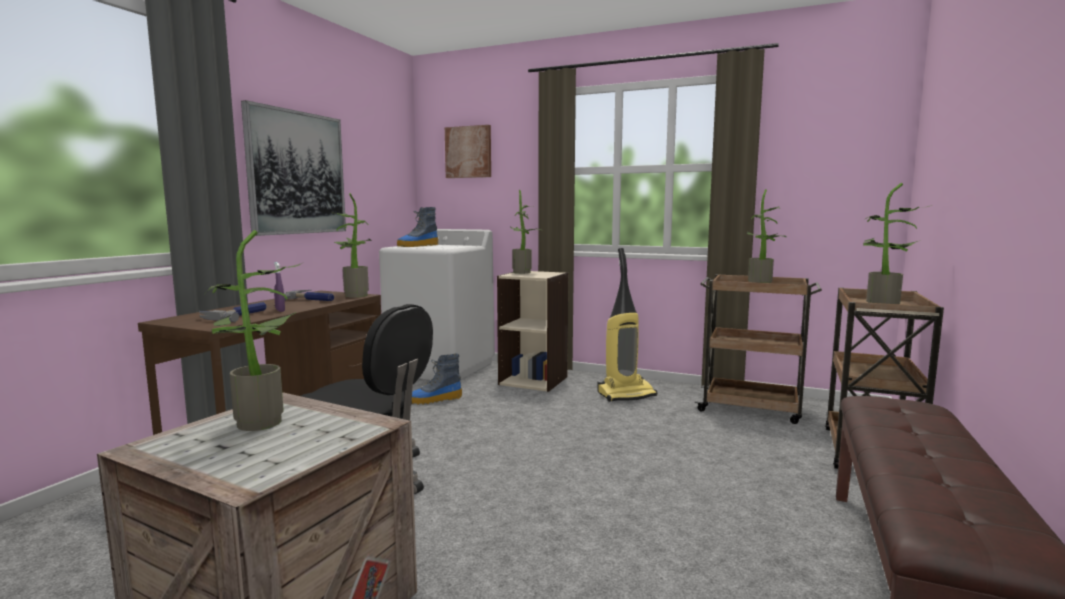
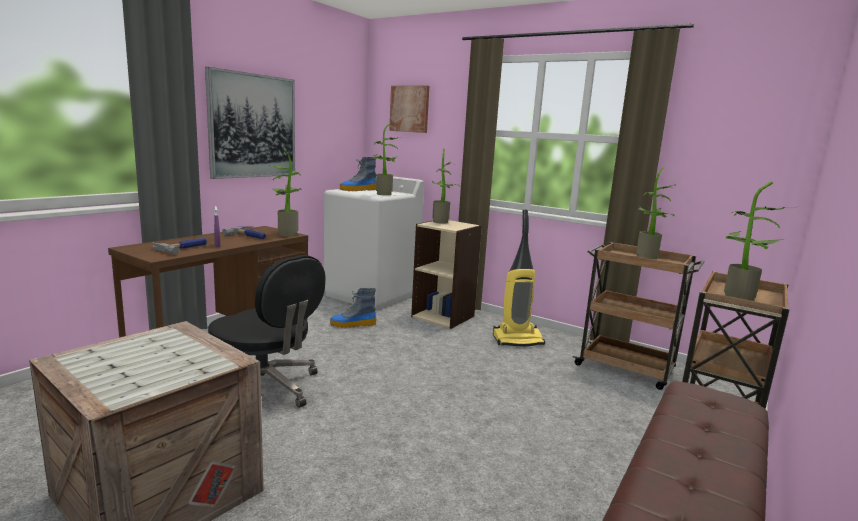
camera: 10 degrees right, 5 degrees up
(260, 425) = (150, 350): potted plant -> potted plant (384, 194)

